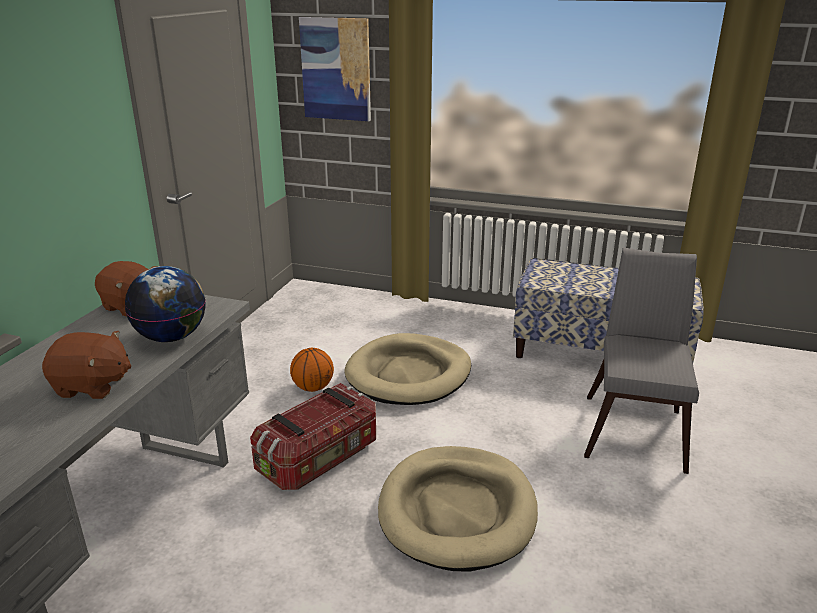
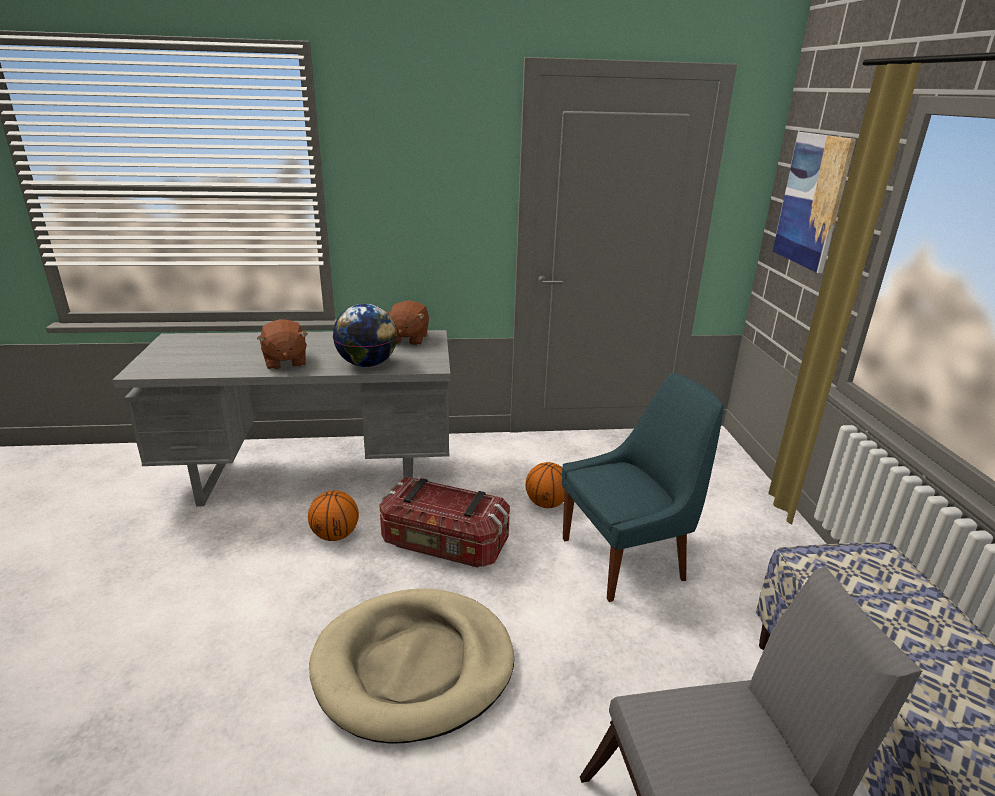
camera: 65 degrees right, 0 degrees up
(242, 530) = (335, 535): none -> basketball
(409, 374) = (627, 558): beige dog bed -> blue chair

